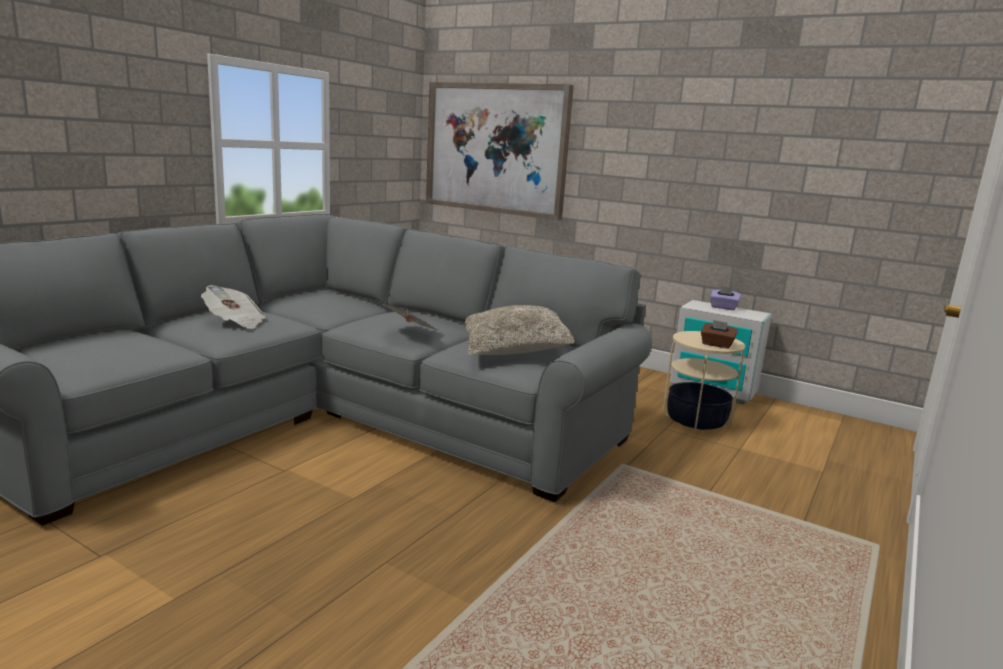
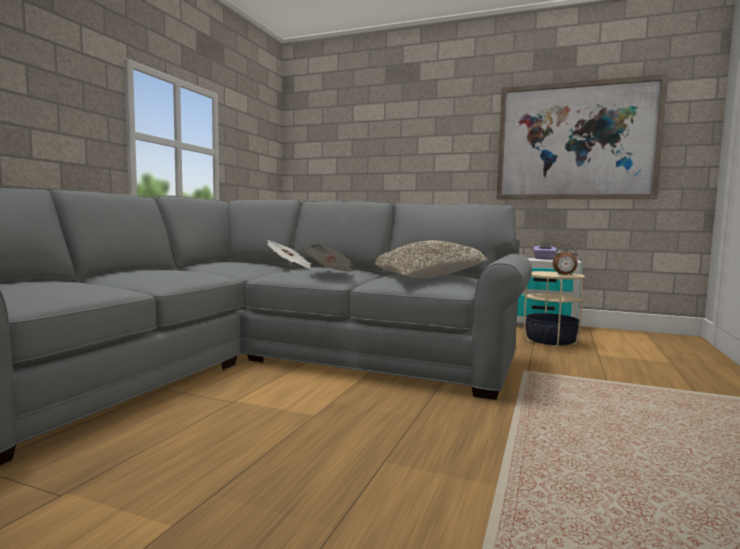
camera: 10 degrees left, 10 degrees down
(235, 322) = (165, 274): newspaper -> newspaper (290, 267)
(496, 149) = (346, 160): picture -> picture (576, 142)
(716, 345) = (564, 275): brown tissue box -> alarm clock

